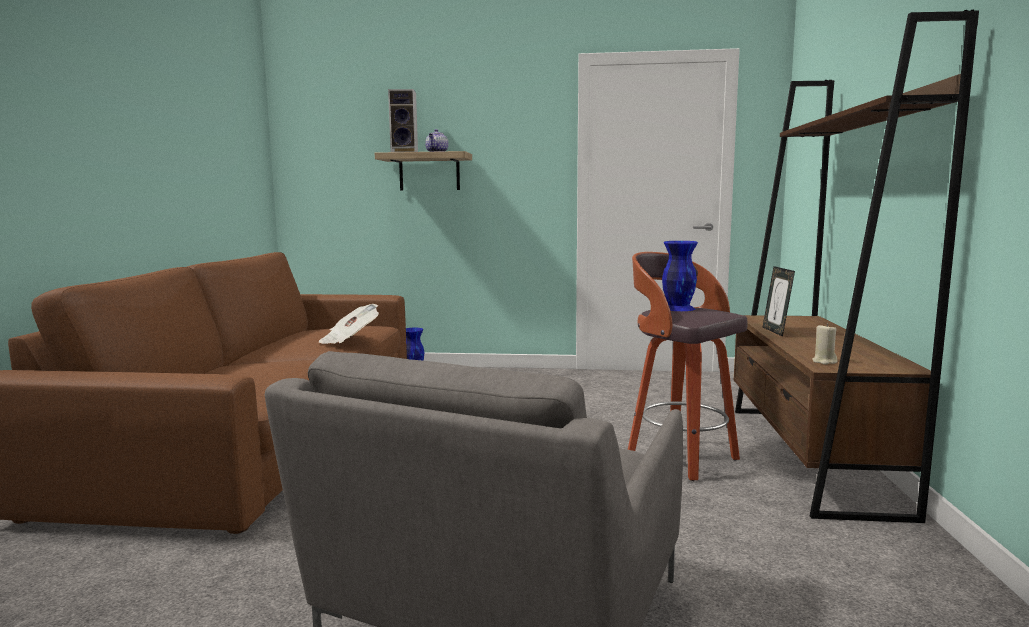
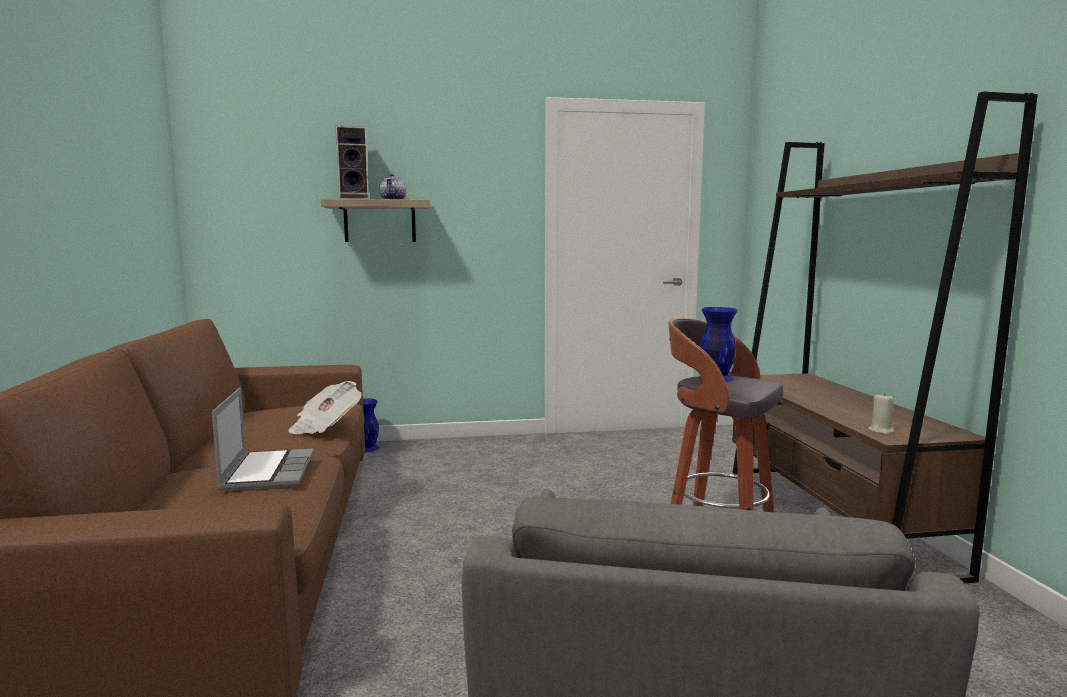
camera: 15 degrees left, 0 degrees up
(279, 365) = (267, 471): none -> laptop
(776, 331) = (795, 395): picture frame -> none

